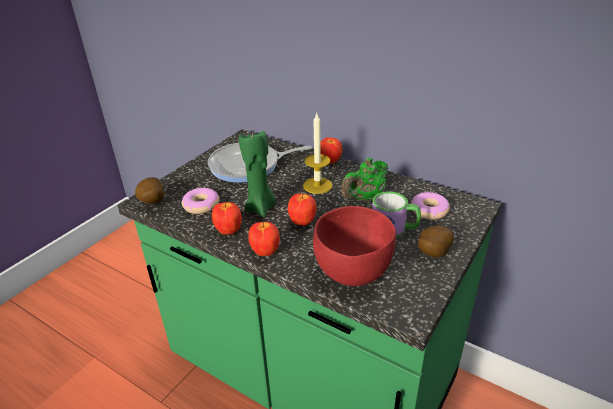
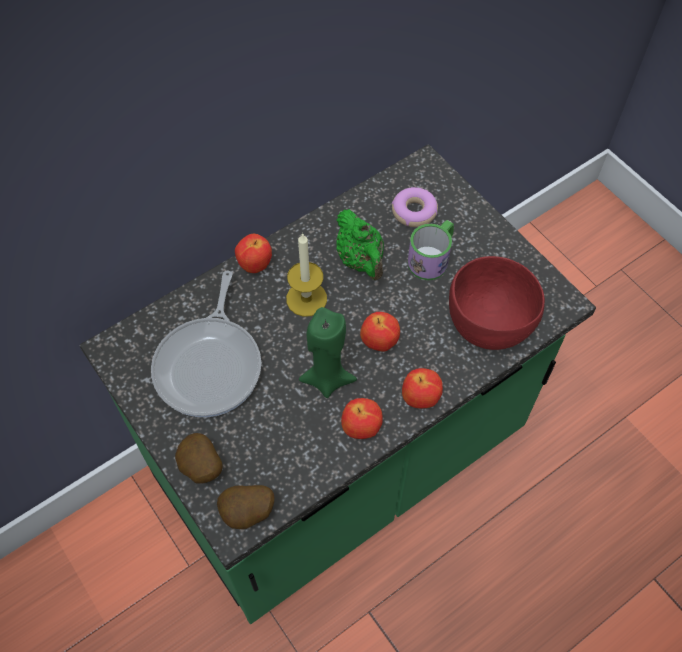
camera: 70 degrees left, 25 degrees up
(201, 205) = (286, 449): donut -> none
(432, 254) = (487, 245): potato -> potato (201, 468)

